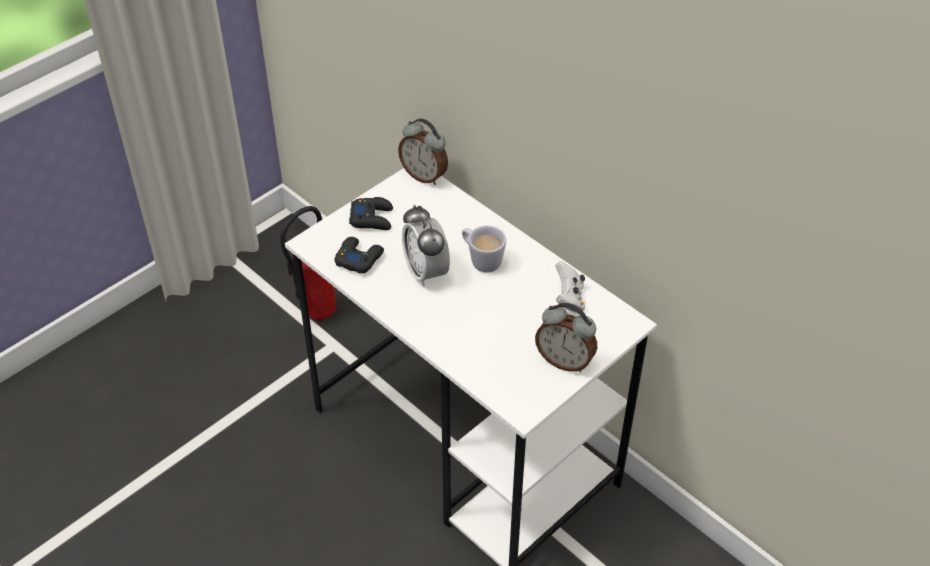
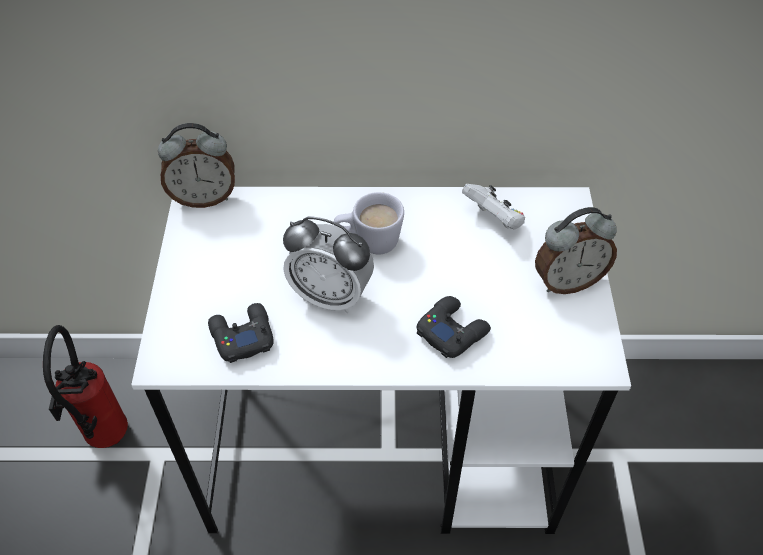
camera: 45 degrees left, 5 degrees up
(372, 218) = (202, 281): black game controller -> black game controller (452, 331)

